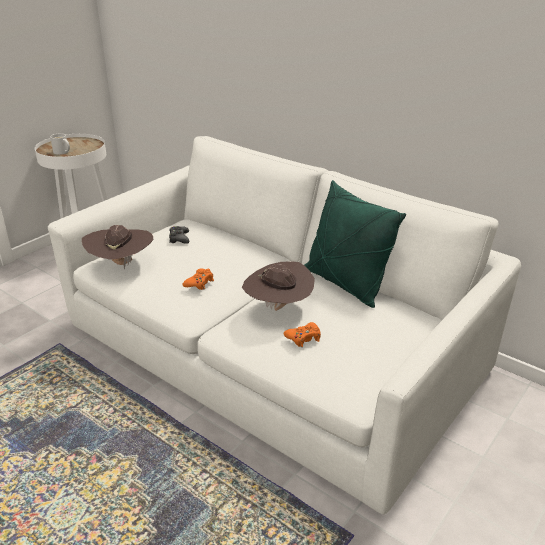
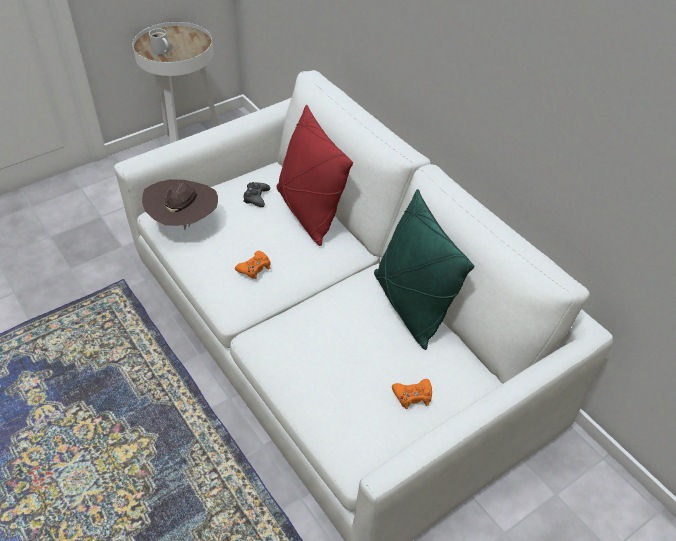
camera: 15 degrees right, 15 degrees up
(229, 241) = (309, 213): none -> red pillow
(278, 307) = (324, 323): brown hat -> none
(303, 338) = (332, 372): orange game controller -> orange game controller (413, 396)

